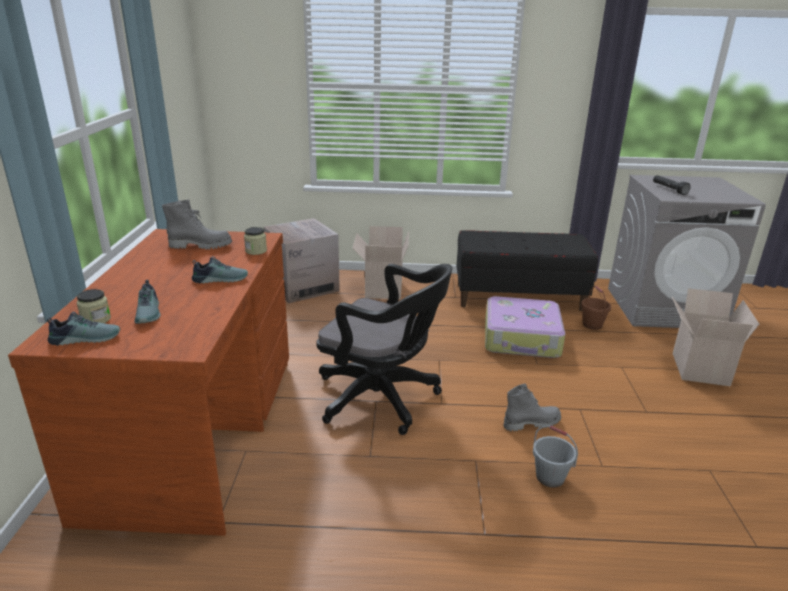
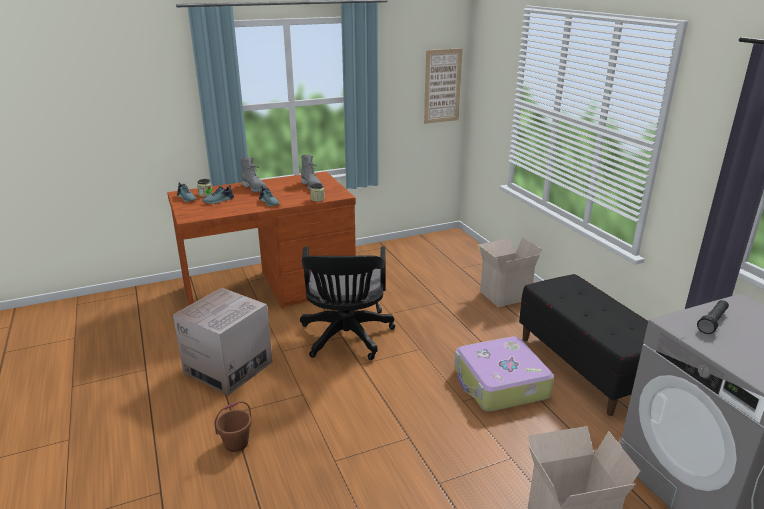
camera: 65 degrees right, 0 degrees up
(186, 85) = (442, 86): none -> picture
(303, 286) = (466, 264): cardboard box -> cardboard box (228, 368)
(531, 423) = (367, 413): grey boot -> grey boot (255, 188)
(549, 477) = (303, 433): grey bucket -> none
(592, 325) = (582, 426): brown bucket -> brown bucket (236, 443)

